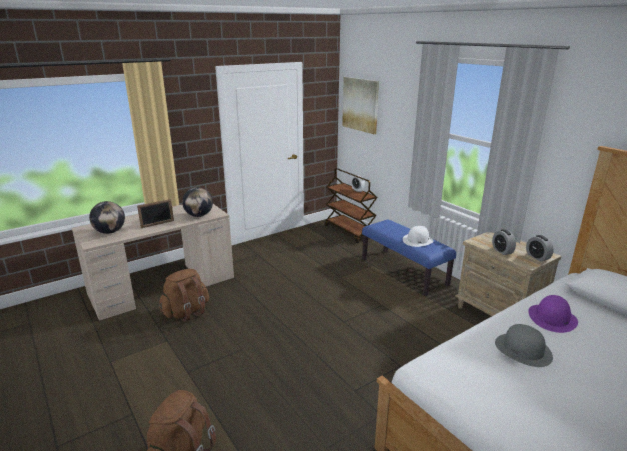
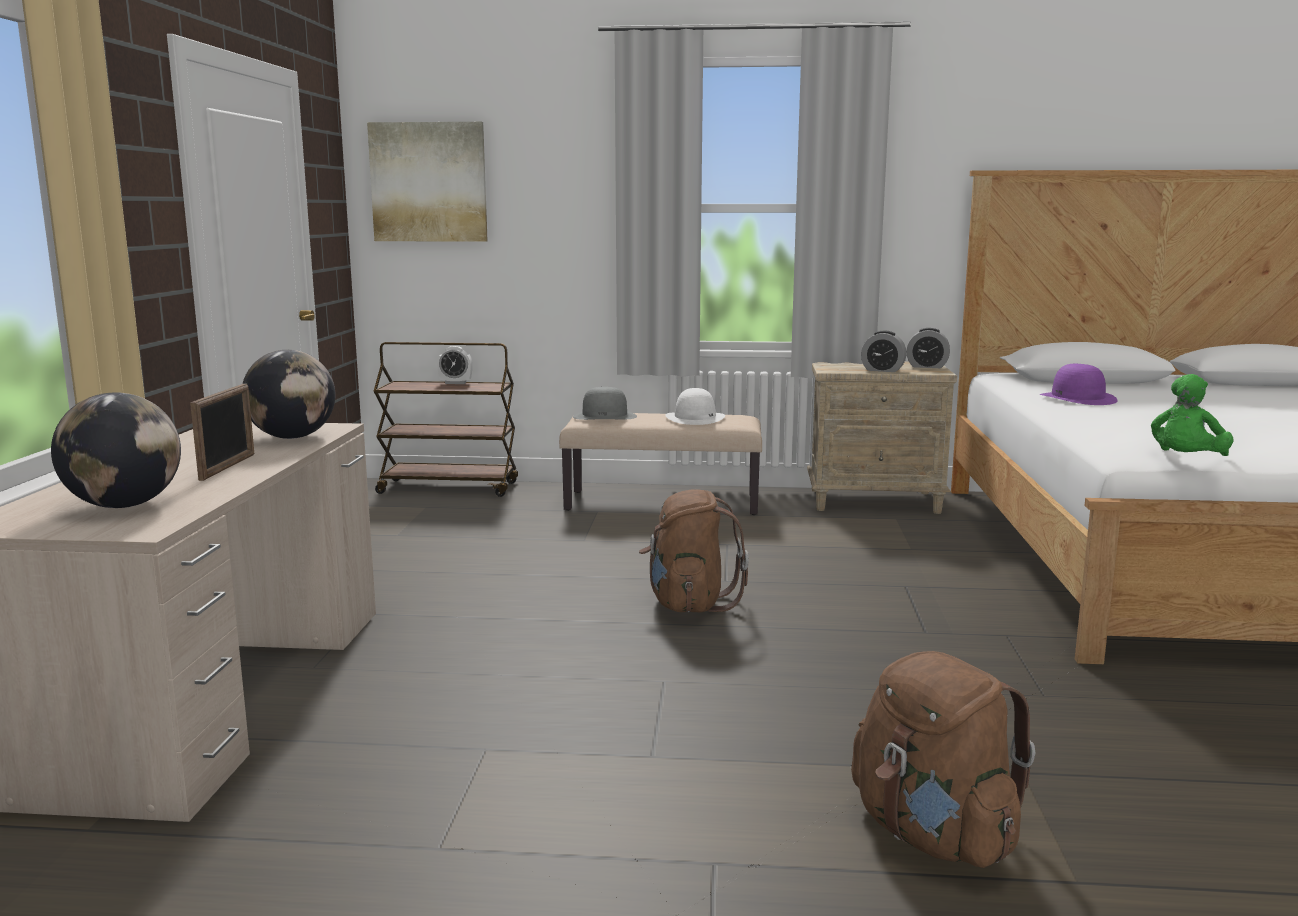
camera: 50 degrees left, 10 degrees down
(186, 312) = (410, 697): brown backpack -> brown backpack (689, 604)
(404, 272) = (663, 502): blue bench -> beige bench
(436, 389) = (1186, 461): none -> green plush toy
(523, 349) = (1140, 417): grey hat -> grey hat (605, 416)

